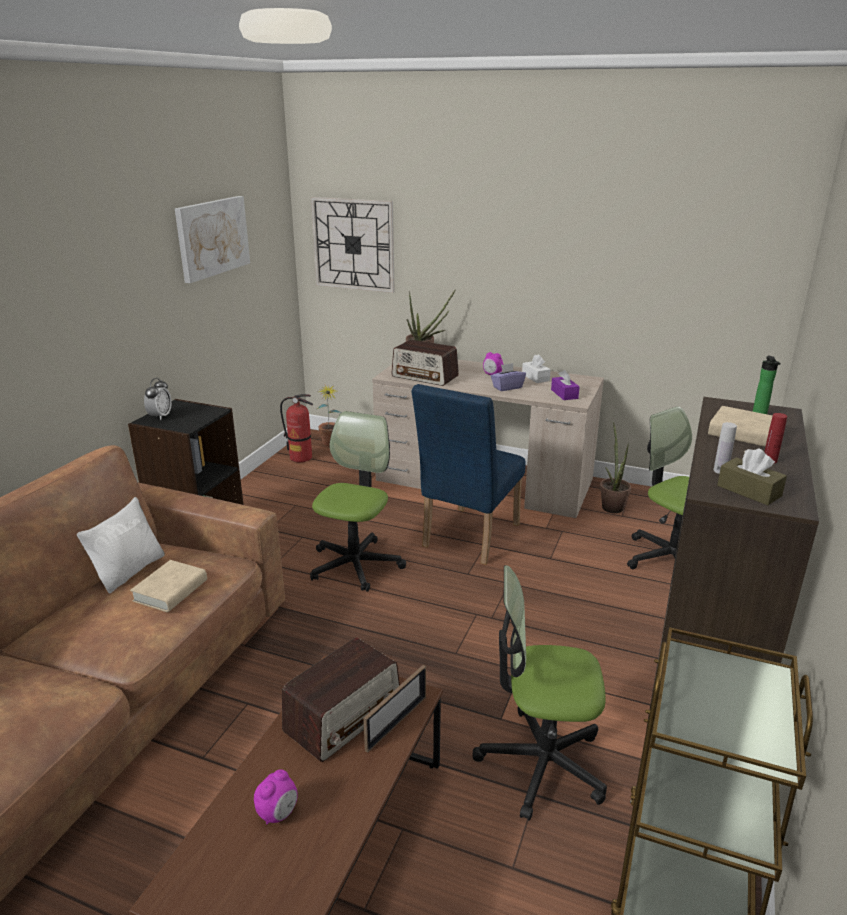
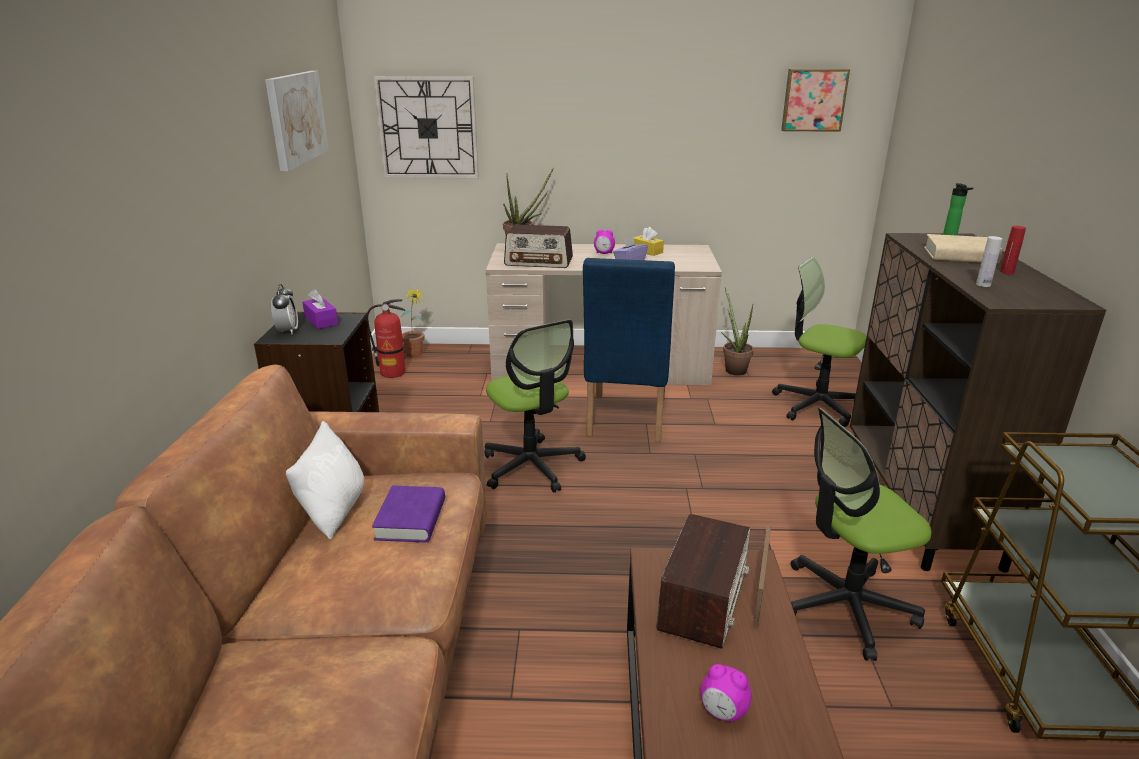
camera: 20 degrees left, 0 degrees up
(171, 591) = (411, 519): beige book -> purple book
(278, 813) = (723, 712): alarm clock -> alarm clock turned 105 degrees clockwise
(355, 565) = (532, 466): office chair -> office chair turned 150 degrees clockwise
(535, 377) = (647, 251): white tissue box -> yellow tissue box
(564, 394) = (688, 262): purple tissue box -> purple tissue box (321, 321)
(721, 241) = (813, 100): none -> picture
(749, 491) = (1026, 296): brown tissue box -> none

